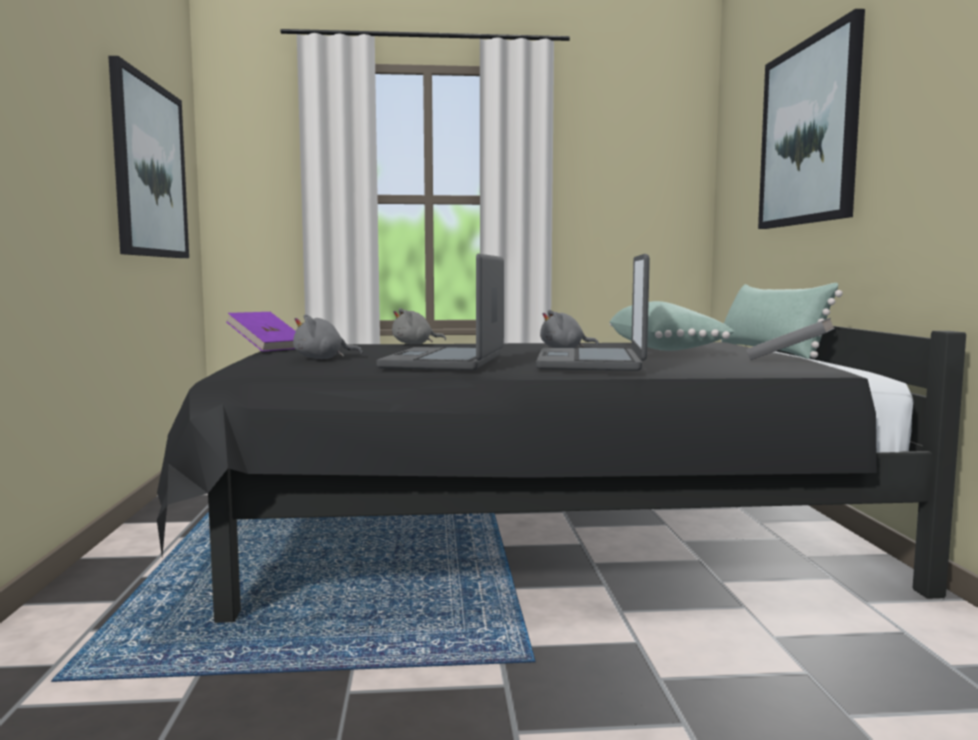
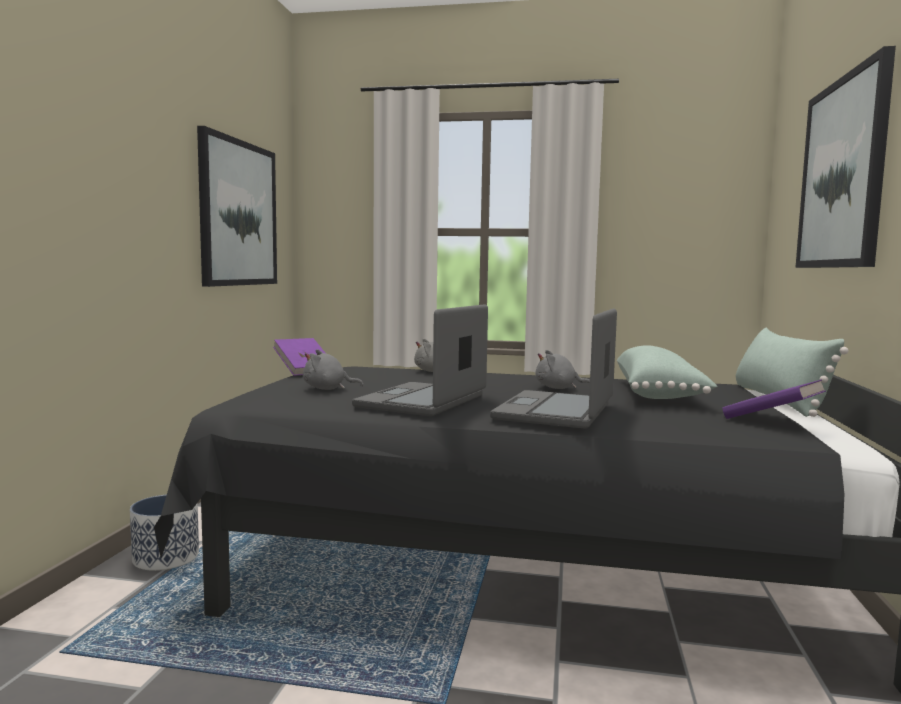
camera: 15 degrees right, 0 degrees up
(123, 576) = (166, 557): none -> planter
(789, 359) = (771, 420): grey book -> purple book

